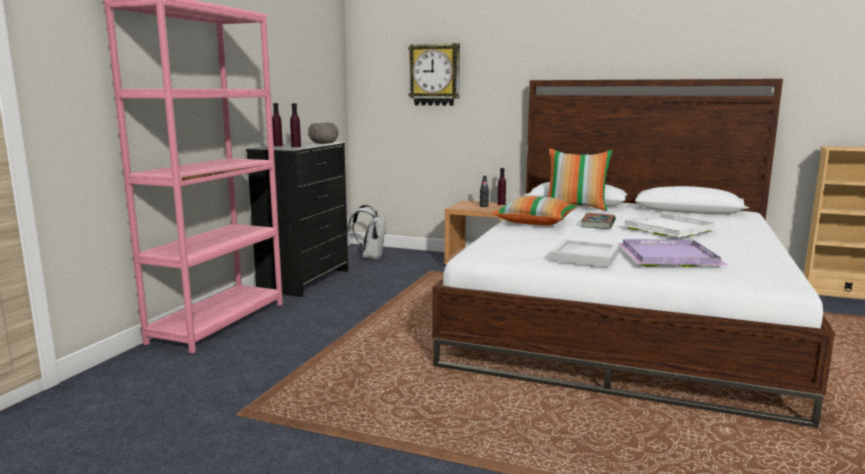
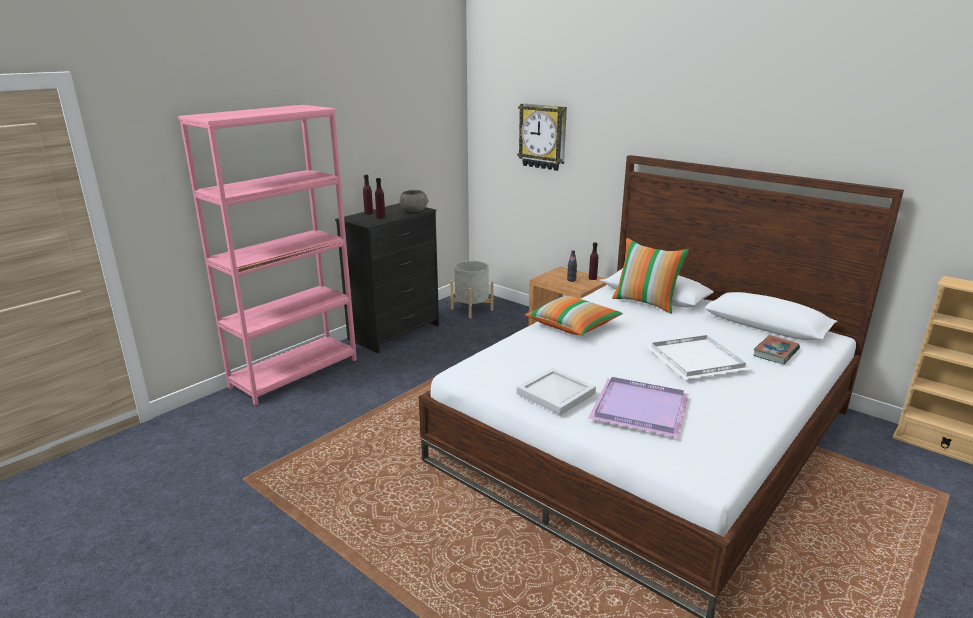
camera: 20 degrees right, 10 degrees up
(370, 257) = (472, 309): white backpack -> grey planter
(598, 224) = (631, 339): book -> book (775, 353)

